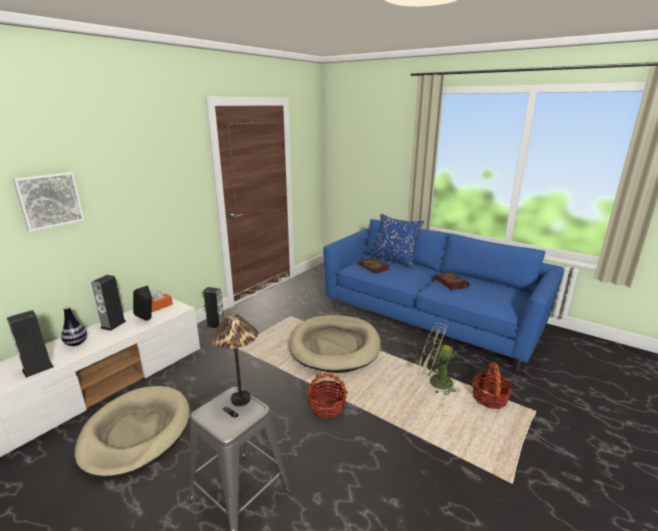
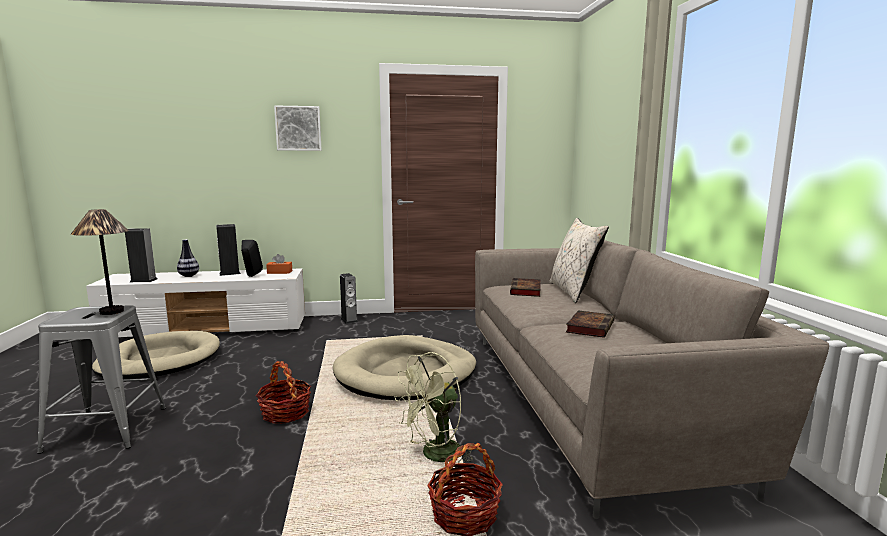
camera: 45 degrees right, 10 degrees down
(49, 200) = (203, 148): picture -> picture (298, 128)
(394, 260) = (574, 292): blue pillow -> beige pillow
(429, 318) = (586, 397): blue sofa -> beige sofa
(435, 381) = (435, 456): green fan -> green fan turned 105 degrees counterclockwise

